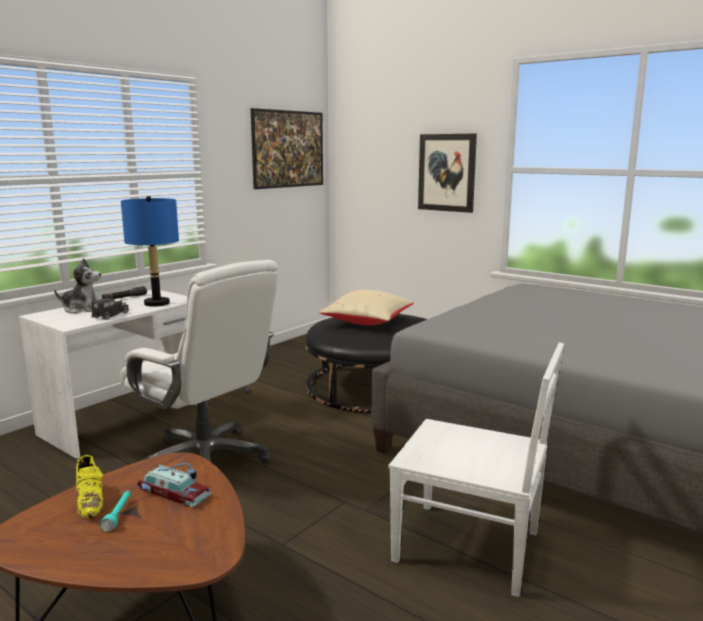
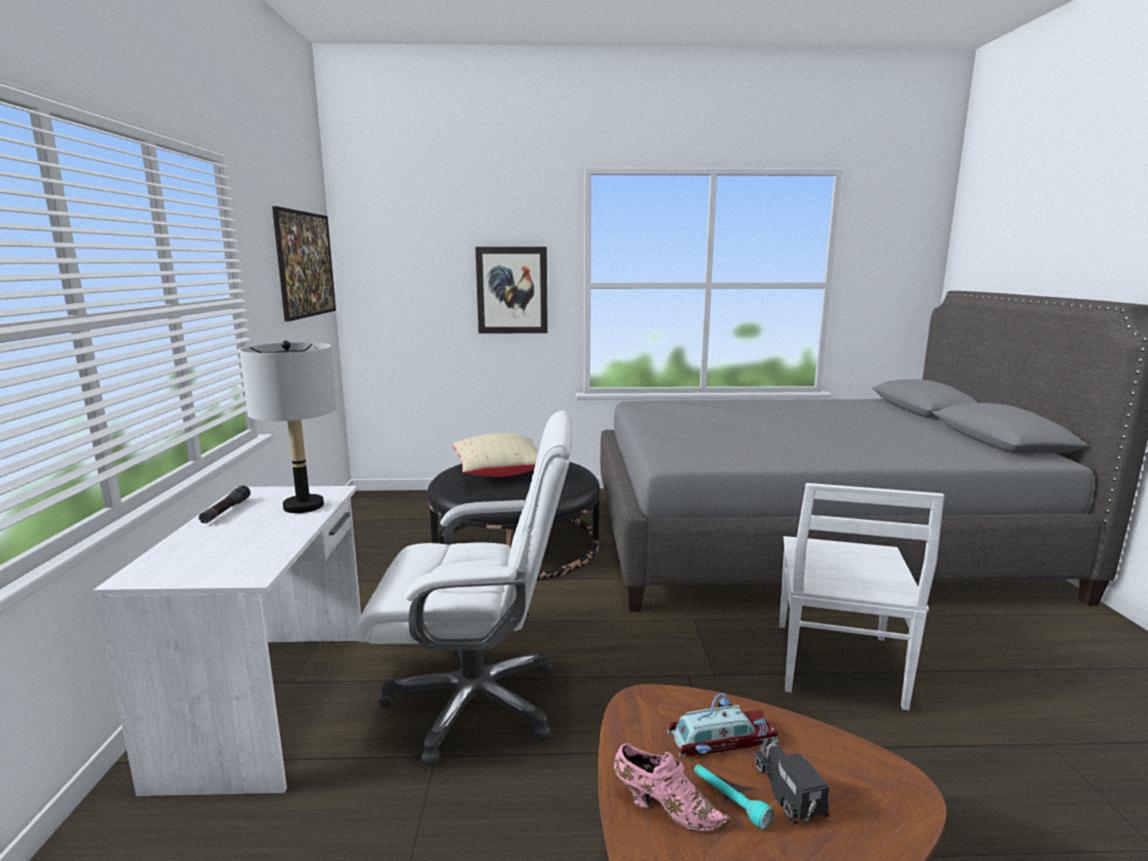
camera: 40 degrees left, 0 degrees up
(82, 309) = (199, 545): plush toy -> none
(90, 501) = (664, 807): yellow shoe -> pink shoe
(109, 316) = (278, 542): toy truck -> toy truck (790, 795)
(156, 303) = (303, 506): blue table lamp -> grey table lamp
(471, 548) = (837, 665): white chair -> white chair turned 120 degrees clockwise

